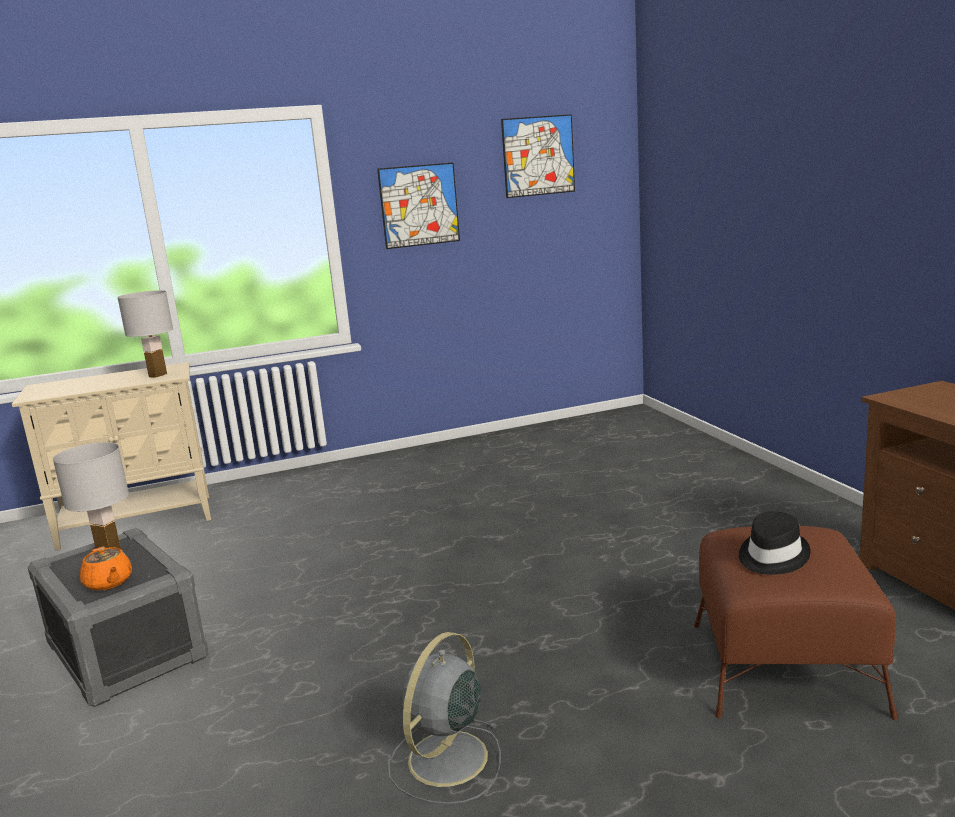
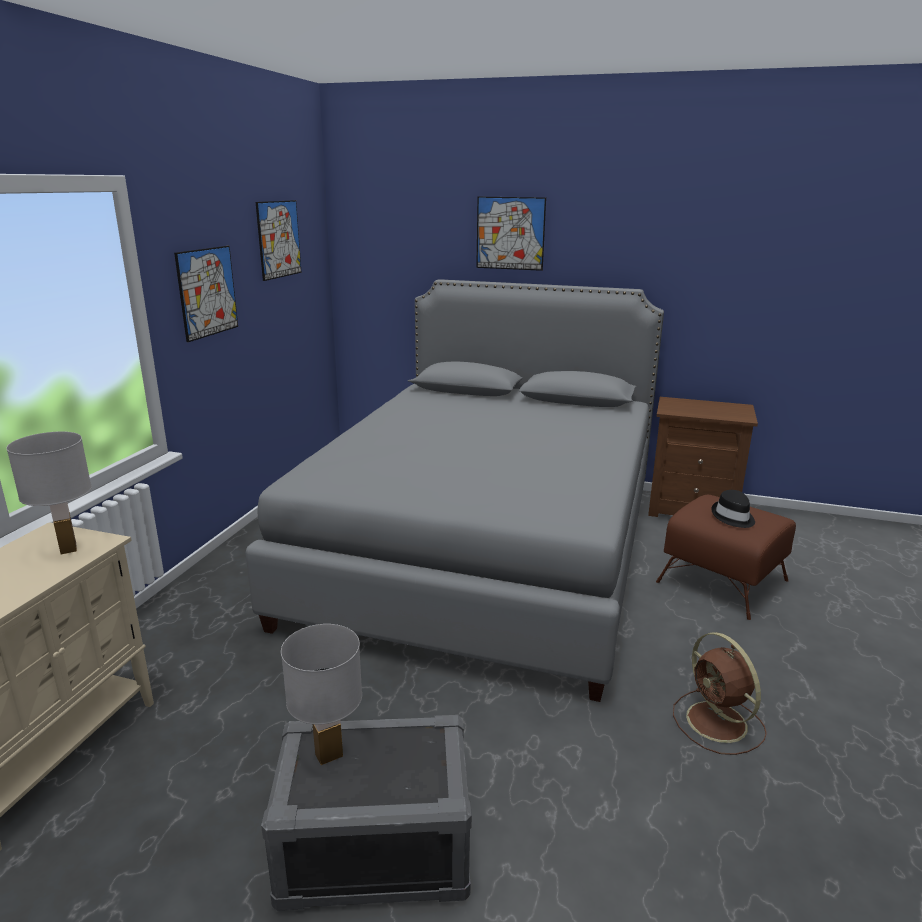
camera: 55 degrees left, 5 degrees up
(109, 583) = (416, 770): orange teapot -> none
(445, 761) = (718, 723): grey fan -> brown fan
(588, 521) = (486, 549): none -> grey bed
(776, 129) = (510, 233): none -> picture

